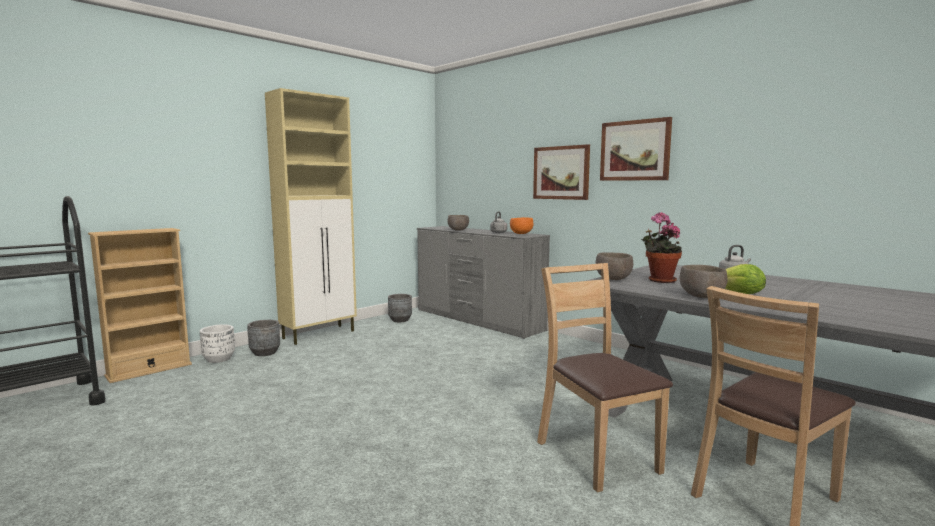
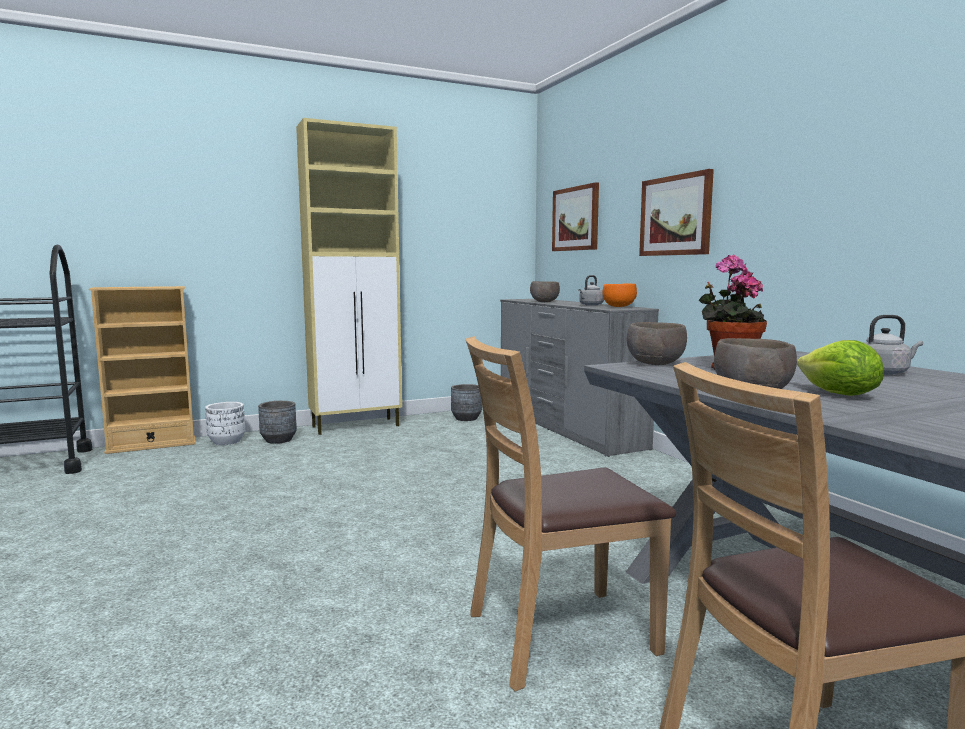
camera: 20 degrees right, 0 degrees up
(597, 455) = (559, 634): brown chair -> brown chair turned 105 degrees counterclockwise
(635, 150) = (774, 172): picture -> picture (576, 219)

